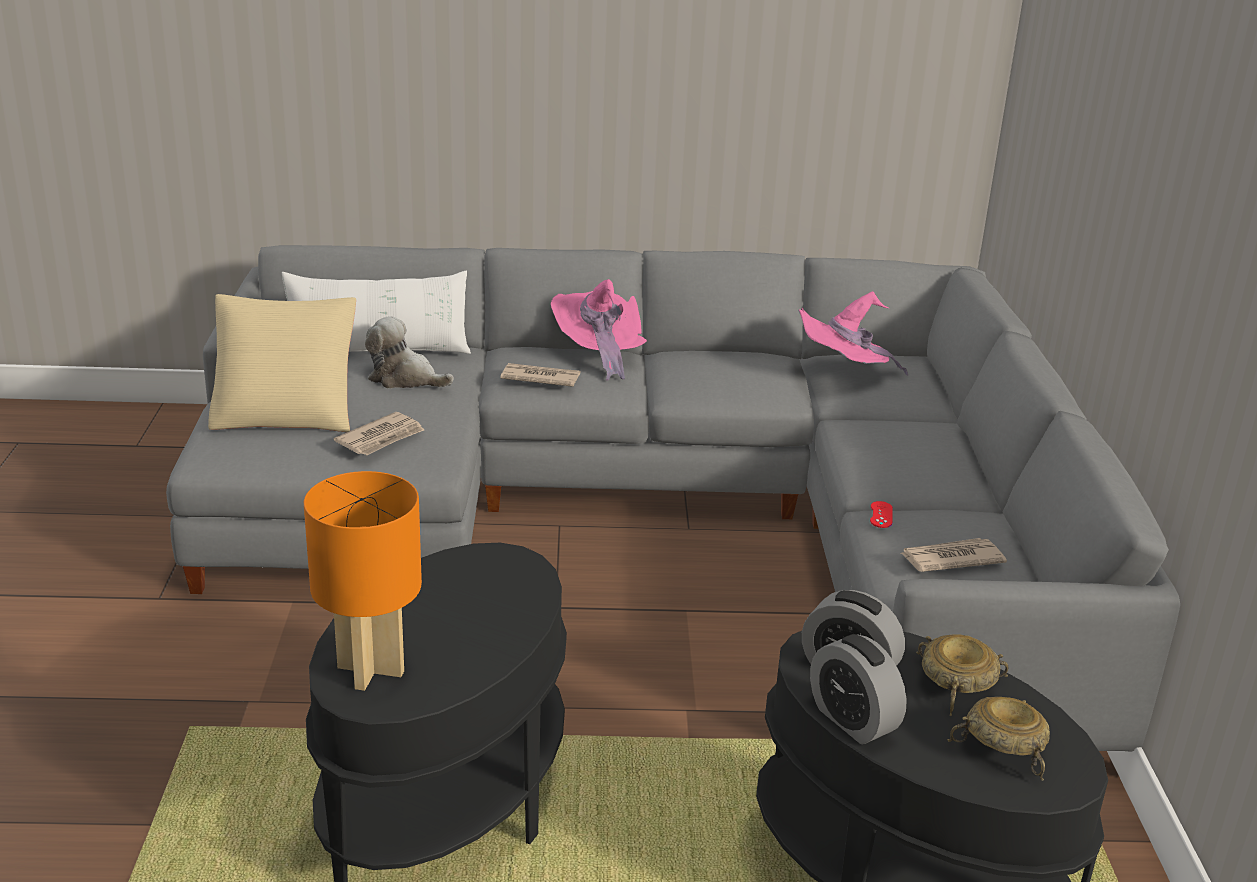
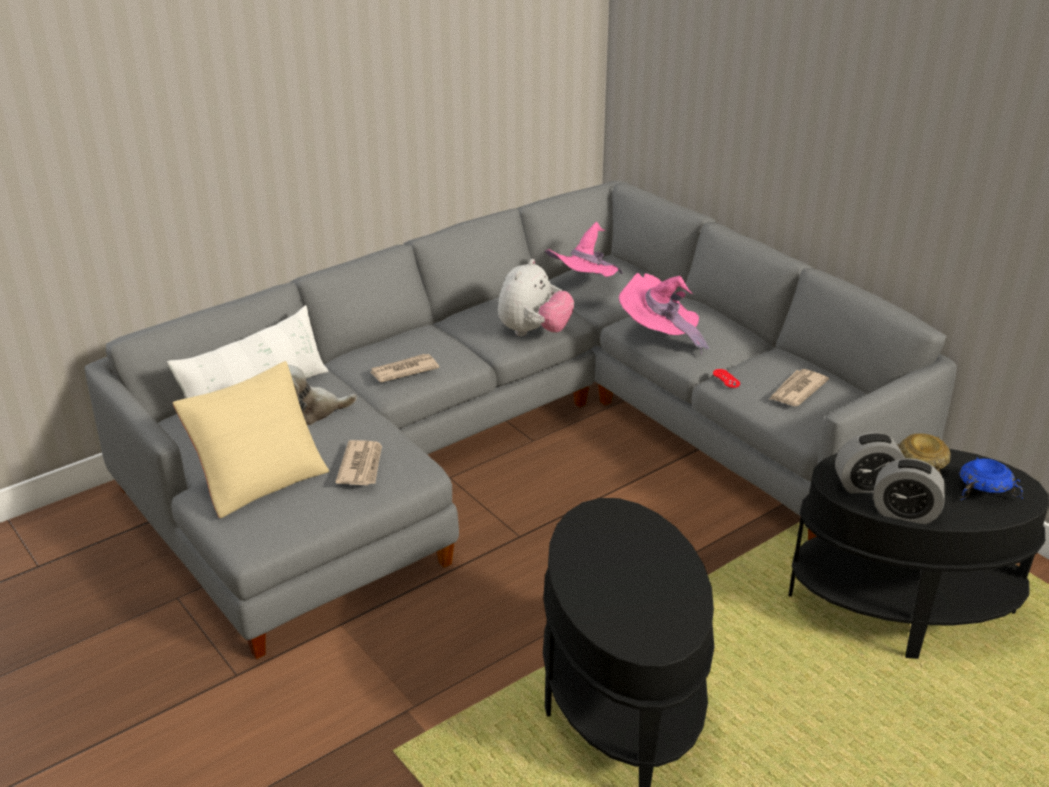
camera: 35 degrees left, 5 degrees up
(371, 670) = (636, 626): orange table lamp -> none
(599, 353) = (415, 334): pink hat -> pink hat (660, 335)
(725, 394) = (534, 332): none -> plush toy
(1003, 750) = (984, 491): beige bowl -> blue bowl

